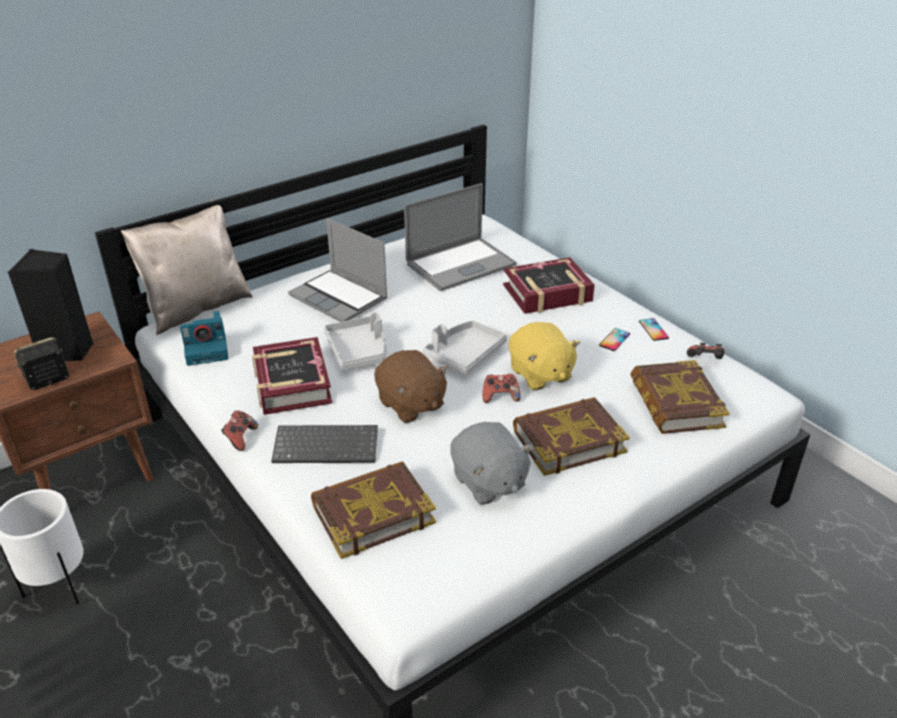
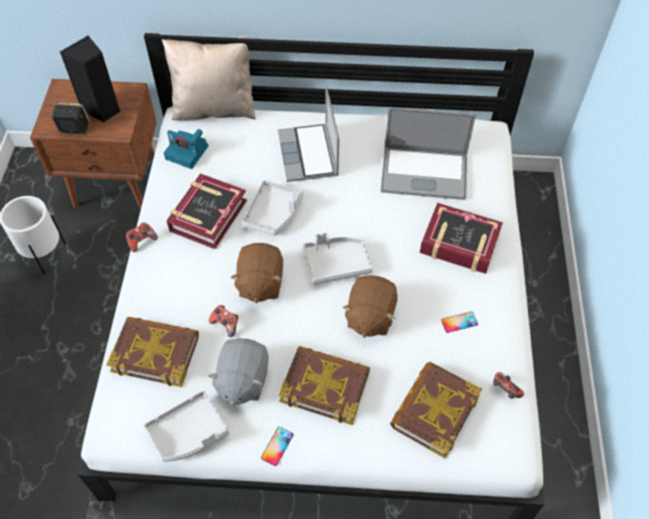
camera: 40 degrees right, 20 degrees up
(327, 445) = (181, 281): keyboard -> none
(490, 554) = (188, 433): none -> grey tray
(500, 397) = (322, 317): game controller -> game controller (225, 324)
(540, 374) = (369, 316): yellow plush toy -> brown plush toy
(653, 329) = (501, 333): phone -> phone (277, 446)

